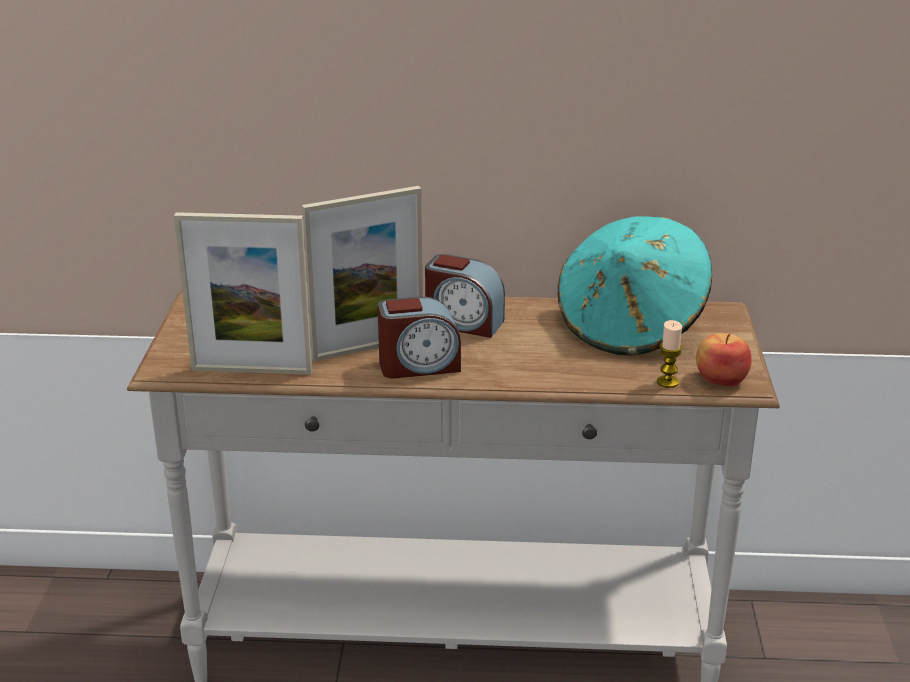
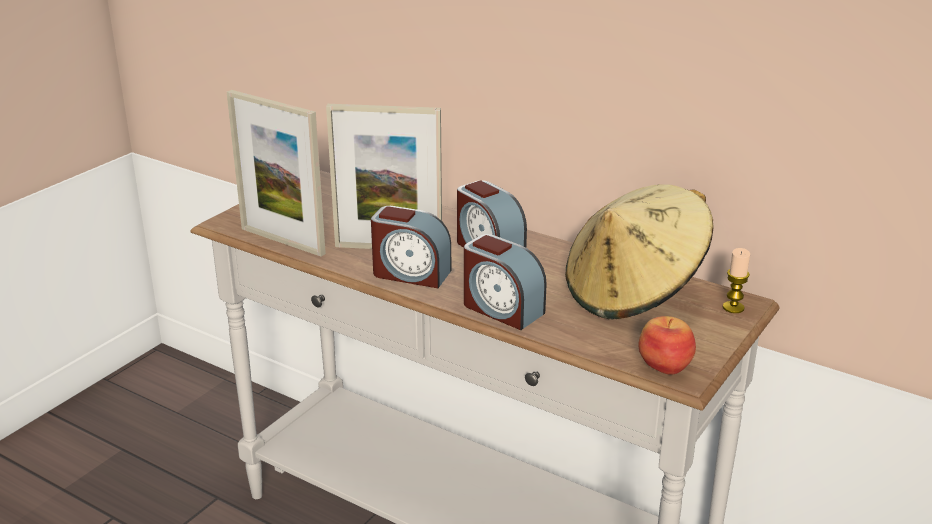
camera: 30 degrees right, 0 degrees up
(539, 373) = (501, 309): none -> alarm clock
(631, 327) = (634, 293): turquoise hat -> beige hat
(667, 382) = (609, 351): candle -> candle (733, 307)

